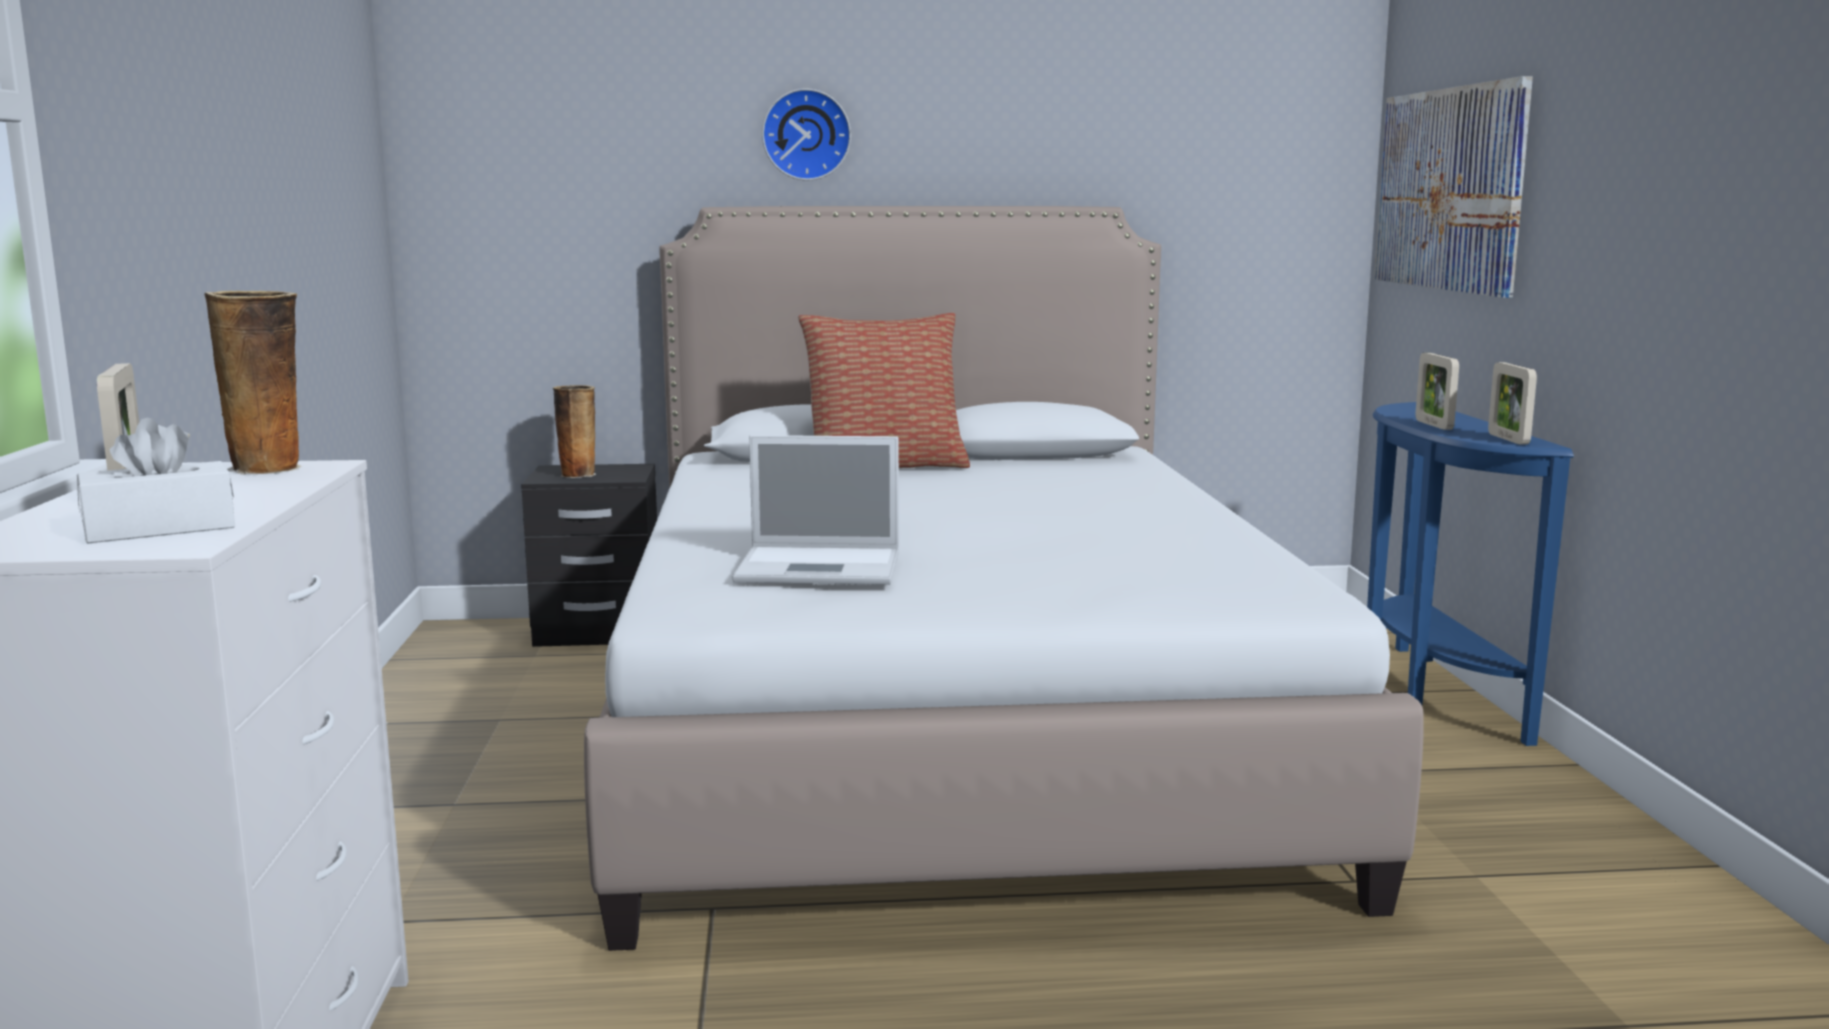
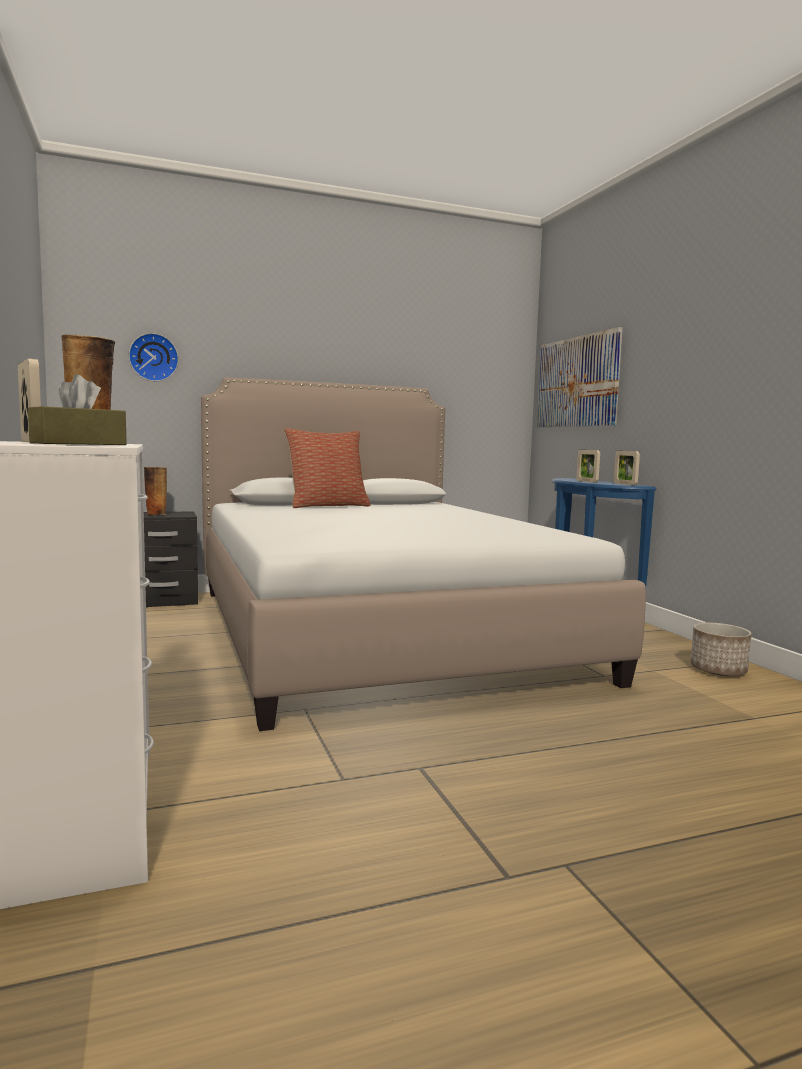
camera: 15 degrees left, 5 degrees down
(160, 528) = (79, 444): white tissue box -> brown tissue box
(806, 135) = (276, 345): wall clock -> wall clock (153, 357)
(822, 567) = (347, 530): laptop -> none
(1631, 889) = (718, 670): none -> planter

